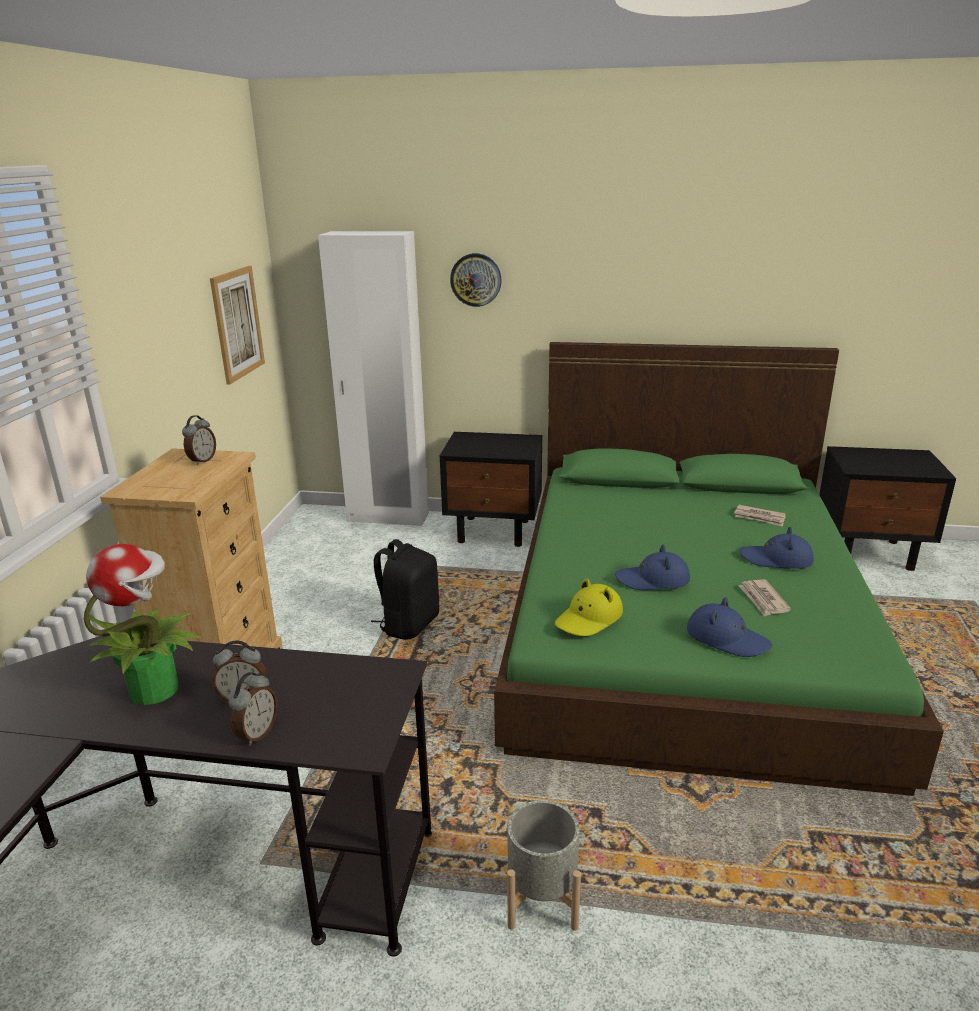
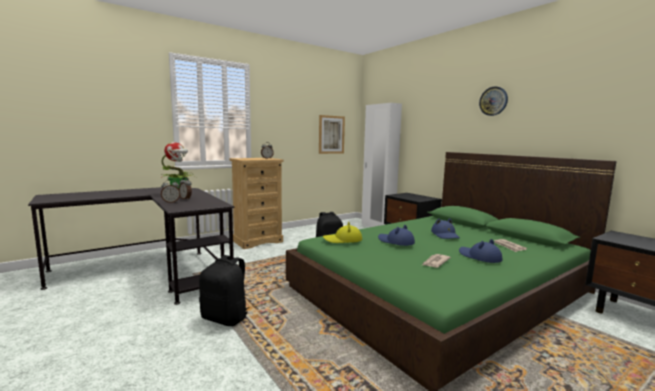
camera: 45 degrees right, 15 degrees down
(476, 280) = (422, 123): wall clock -> wall clock (493, 101)
(541, 899) = (226, 318): grey planter -> black backpack
(727, 638) = (384, 262): blue hat -> blue hat (445, 235)

